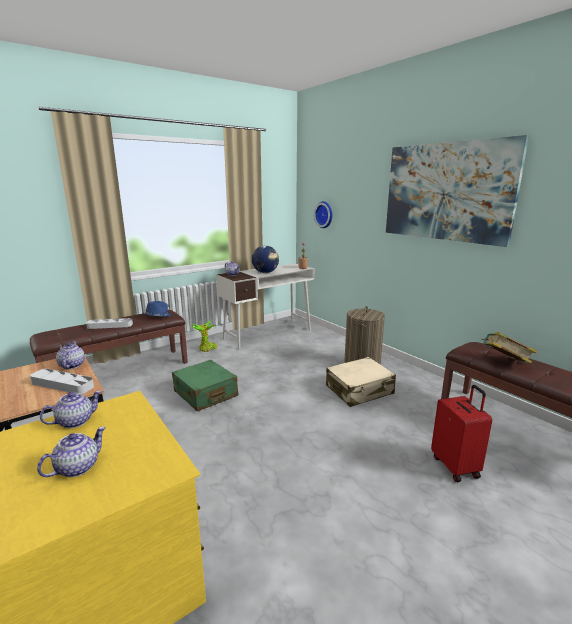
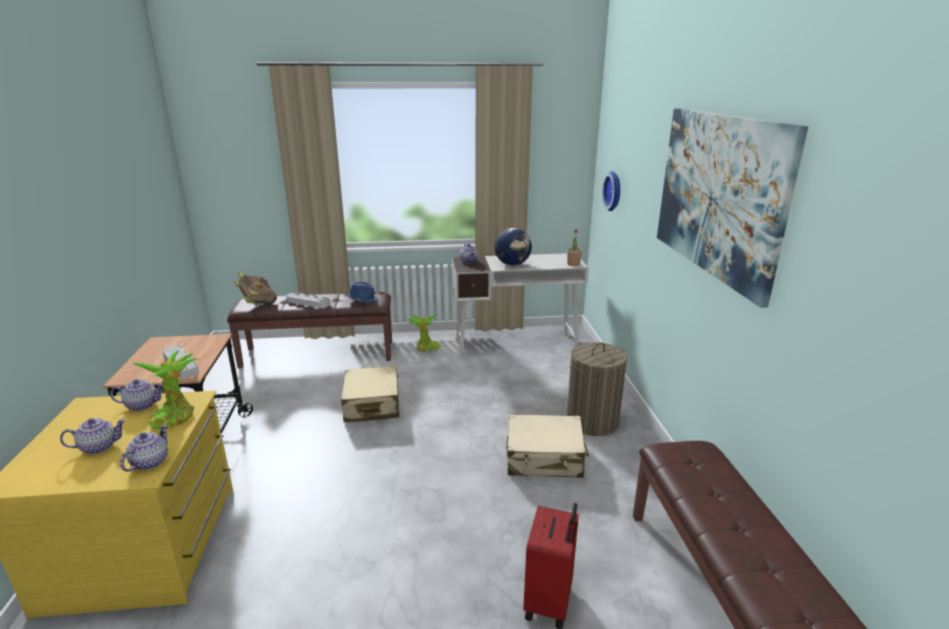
camera: 30 degrees right, 5 degrees up
(71, 365) = (208, 346): teapot -> teapot (150, 462)
(128, 419) = (175, 416): none -> potted plant
(205, 394) = (372, 404): green suitcase -> beige suitcase
(504, 362) = (696, 489): book -> book (257, 302)

